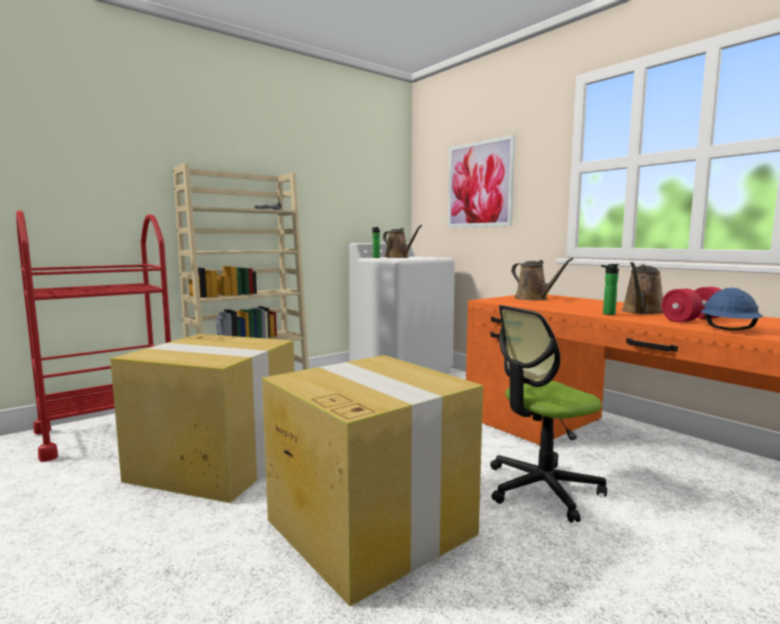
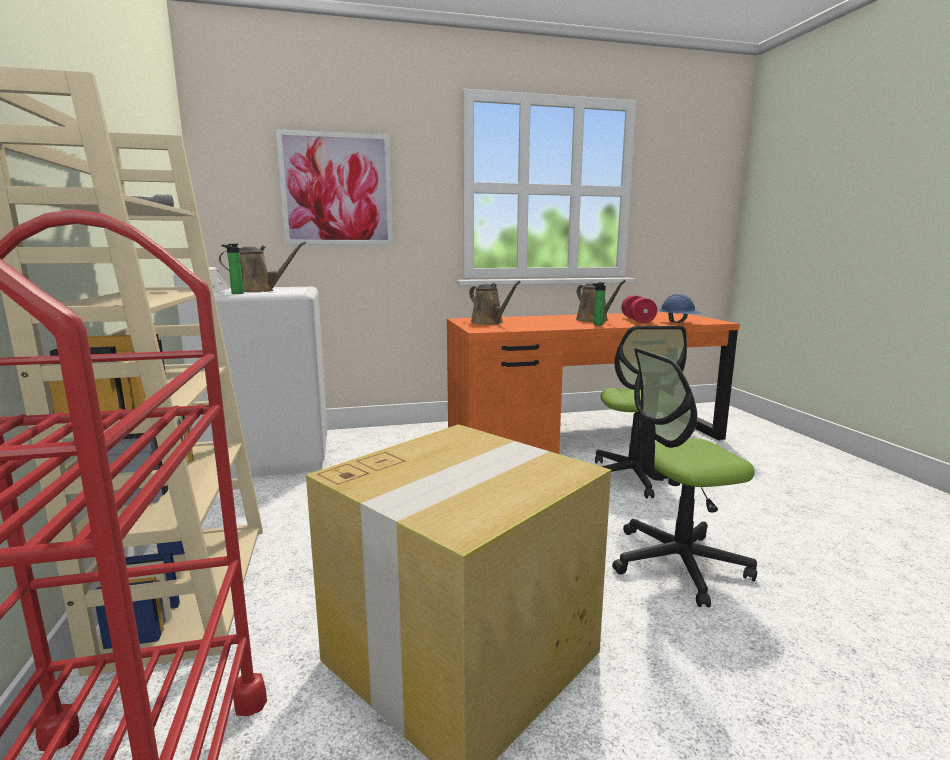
camera: 65 degrees left, 5 degrees up
(369, 526) = (677, 563): cardboard box -> office chair
(534, 298) = (489, 322): brown watering can -> brown watering can turned 60 degrees clockwise

